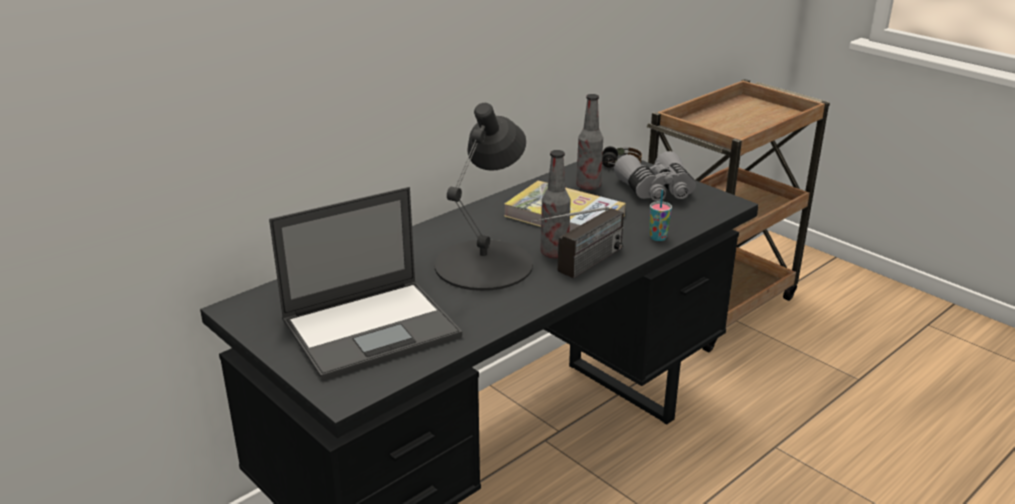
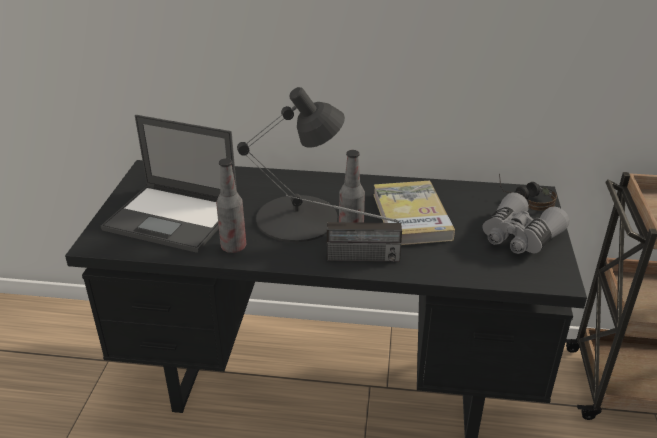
camera: 50 degrees right, 5 degrees up
(588, 186) = (473, 205): bottle -> bottle (233, 247)
(658, 238) = (442, 271): cup -> none

